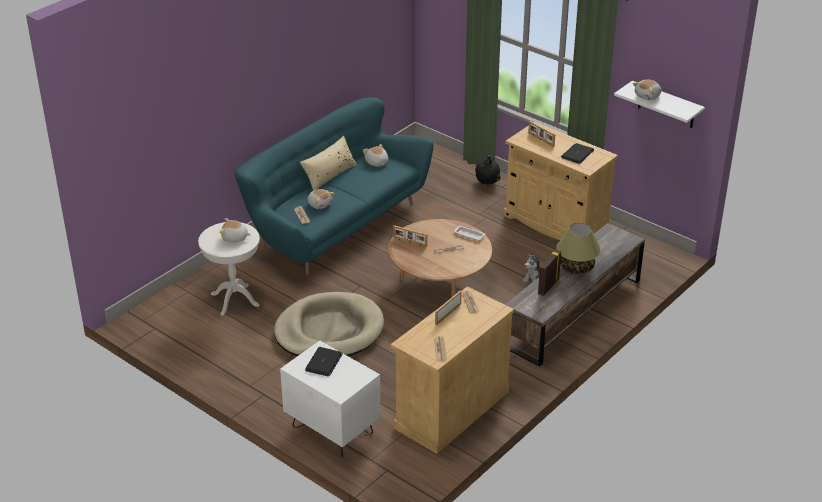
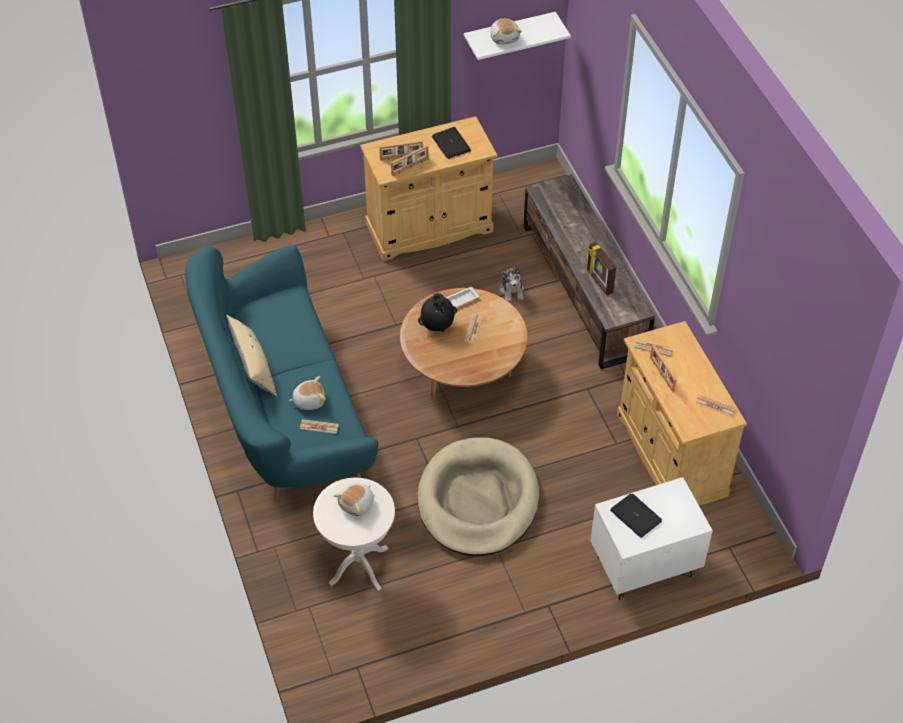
camera: 60 degrees left, 15 degrees up
(376, 163) = (264, 314): plush toy -> none
(409, 242) = (436, 355): picture frame -> picture frame (410, 167)
(487, 183) = (312, 244): black vase -> black vase (438, 325)
(577, 267) = (583, 246): table lamp -> none

